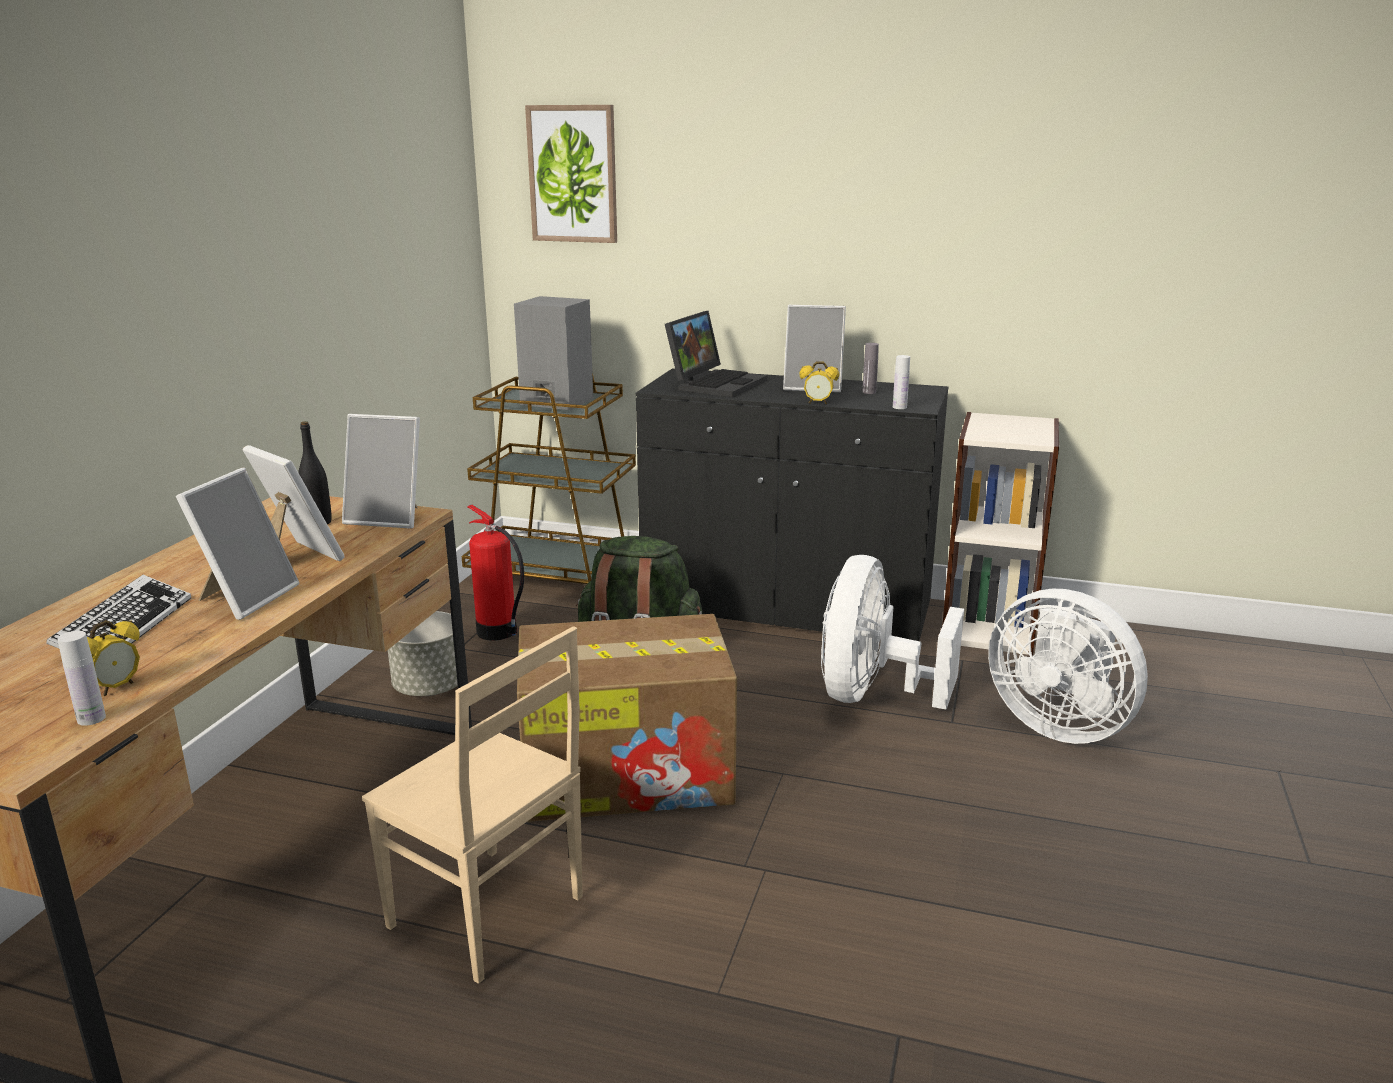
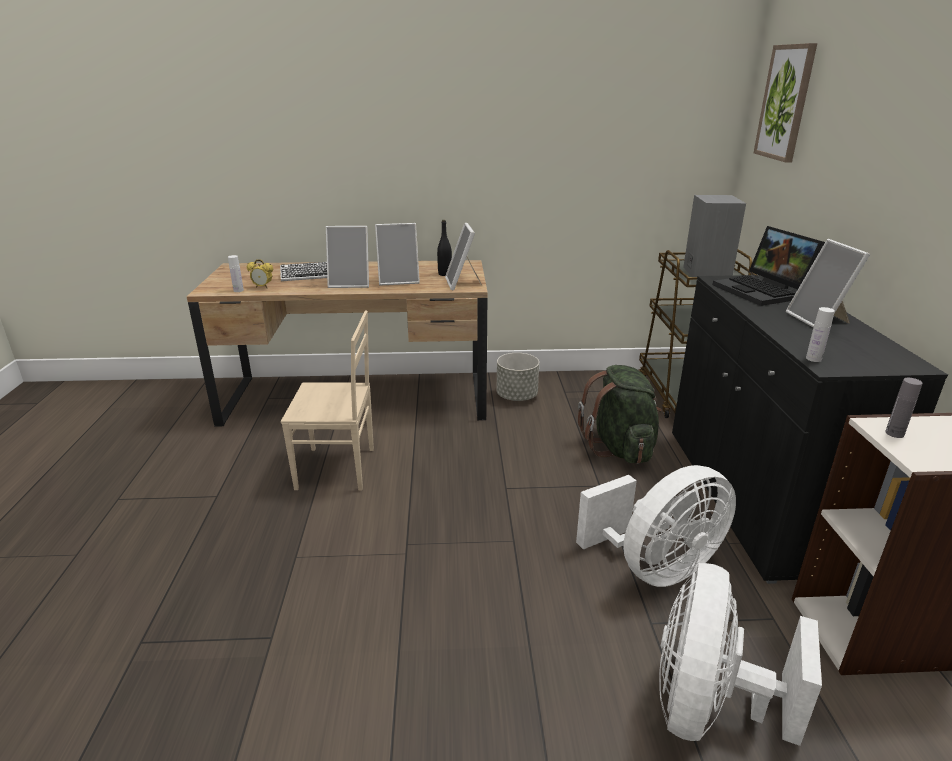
camera: 70 degrees right, 5 degrees up
(296, 558) = (399, 280): picture frame -> picture frame turned 60 degrees clockwise
(486, 915) = (337, 469): beige chair -> beige chair turned 105 degrees counterclockwise
(498, 632) = (593, 397): fire extinguisher -> none
(629, 772) = (477, 480): cardboard box -> none
(716, 384) = (763, 291): laptop -> laptop turned 60 degrees clockwise
(818, 403) = (769, 328): alarm clock -> none
(869, 392) = (844, 342): grey bottle -> grey bottle (894, 433)
(872, 694) = (656, 567): white fan -> white fan turned 150 degrees clockwise

